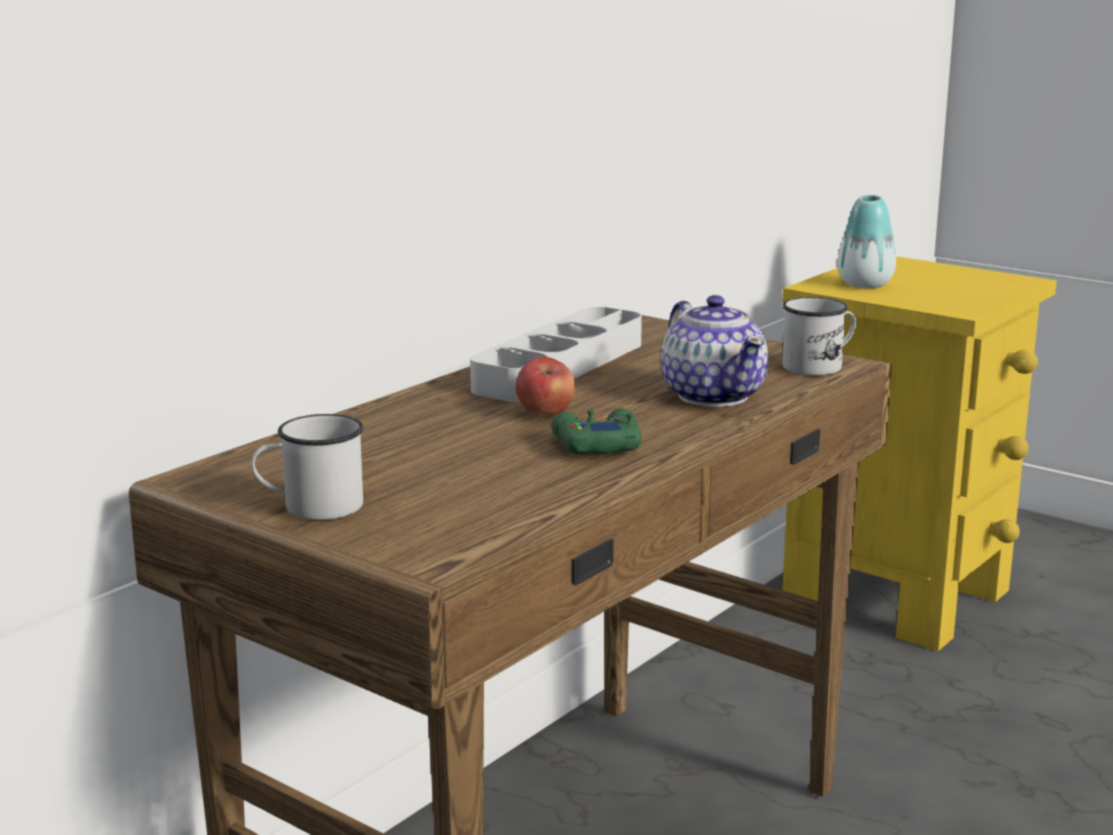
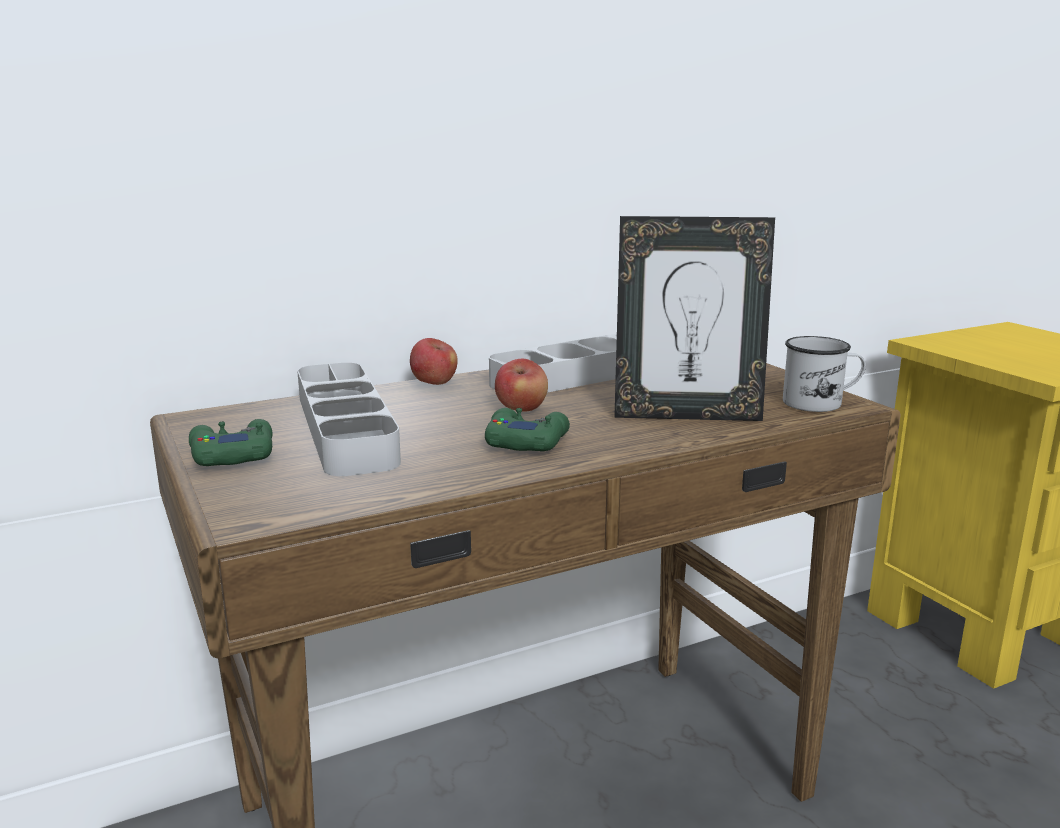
camera: 25 degrees right, 0 degrees up
(311, 507) = (232, 455): white mug -> green game controller
(388, 461) = (345, 428): none -> grey tray
(410, 401) = (434, 384): none -> apple
(713, 395) = (687, 415): teapot -> picture frame
(865, 284) = (970, 344): vase -> none

